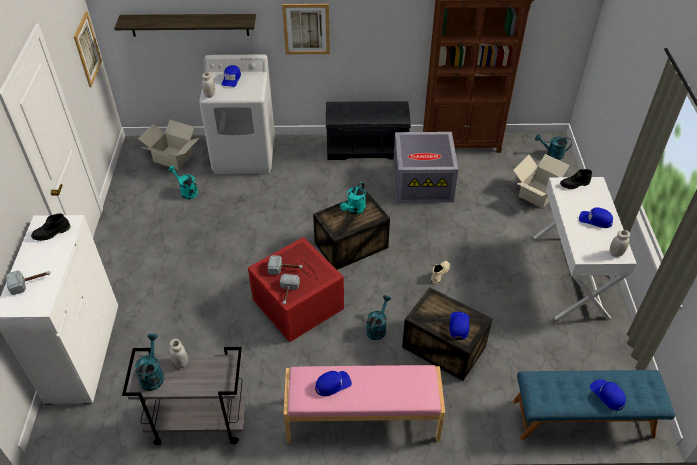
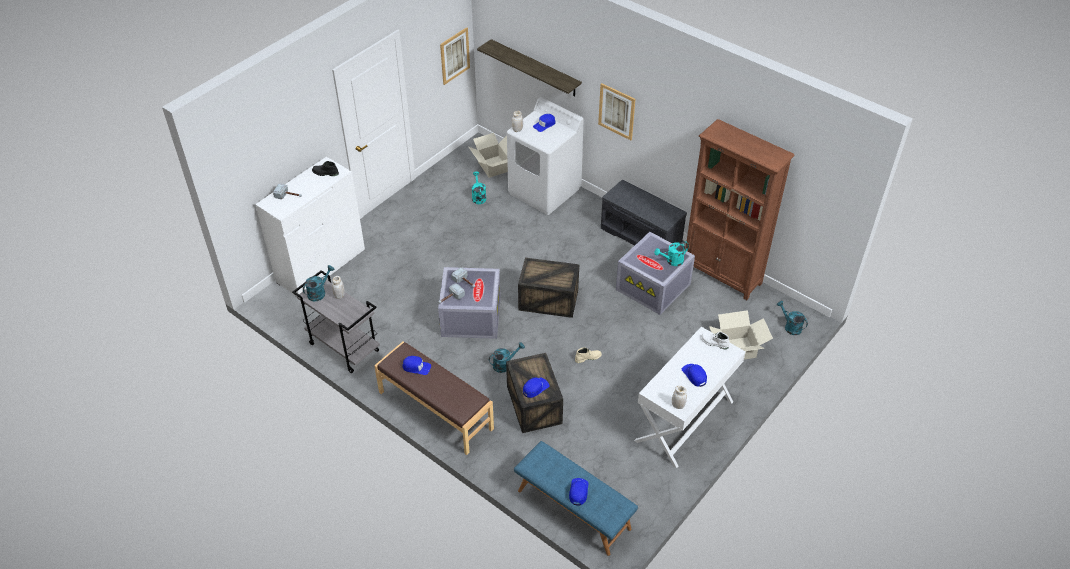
camera: 40 degrees right, 0 degrees up
(296, 304) = (470, 316): red storage box -> grey storage box
(354, 210) = (555, 271): turquoise watering can -> turquoise watering can (672, 261)
(362, 419) = (435, 411): pink bench -> brown bench
(574, 184) = (714, 343): black boot -> white boot

